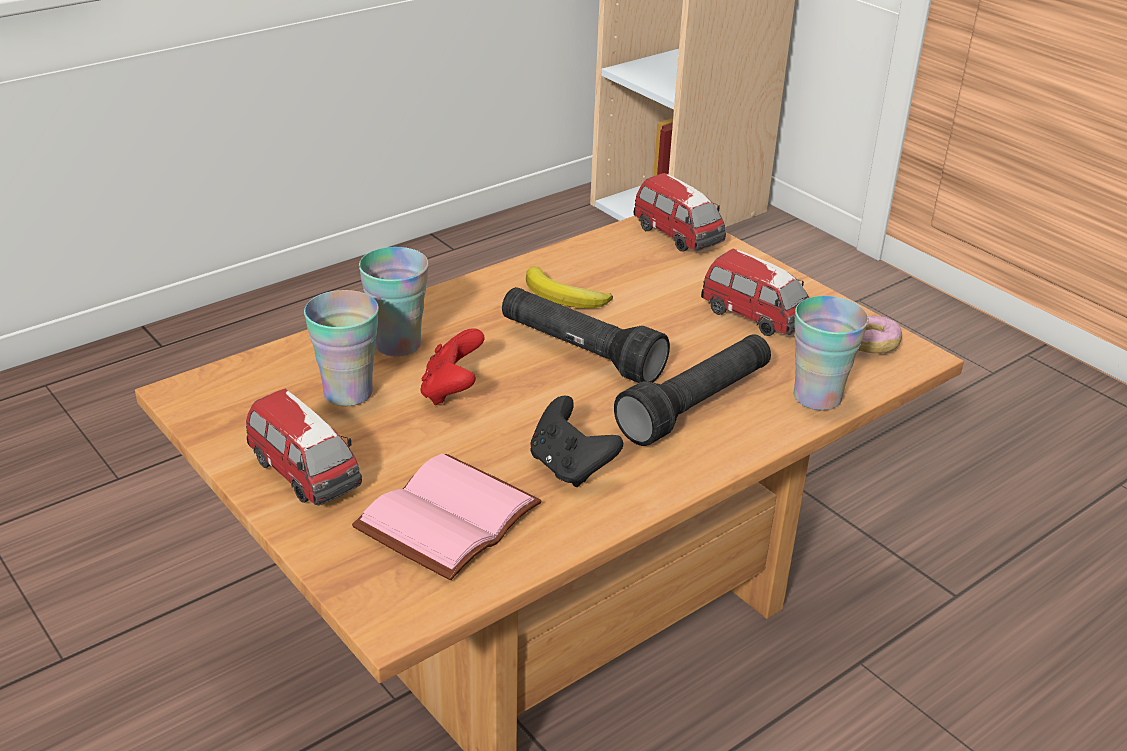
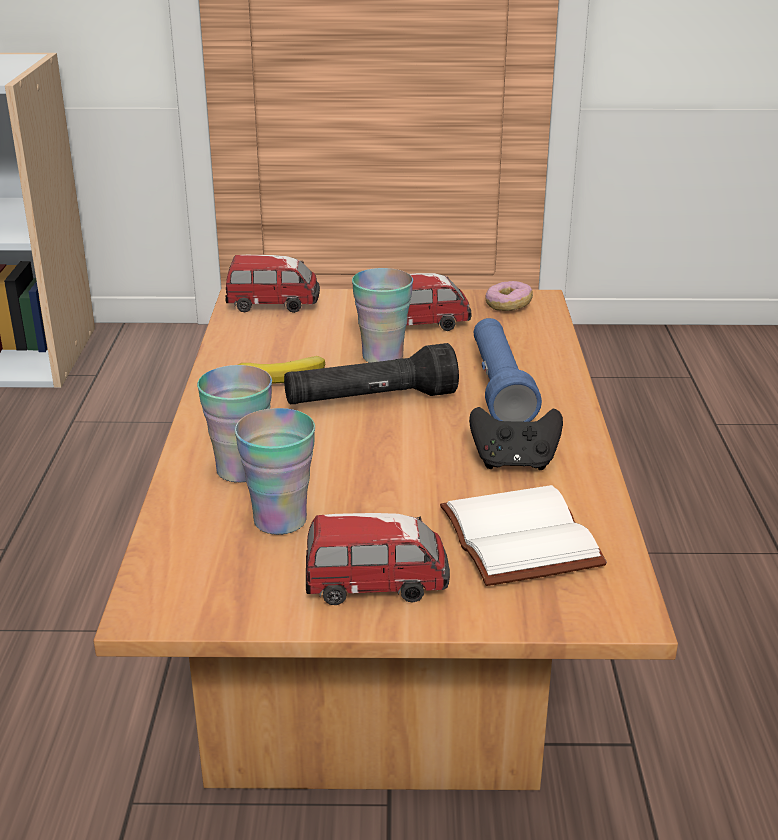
camera: 50 degrees left, 5 degrees down
(446, 515) = (514, 538): pink book -> white book
(452, 391) = (346, 471): red game controller -> none
(696, 406) = (499, 387): black flashlight -> blue flashlight
(817, 397) = (543, 346): cup -> cup (382, 356)

